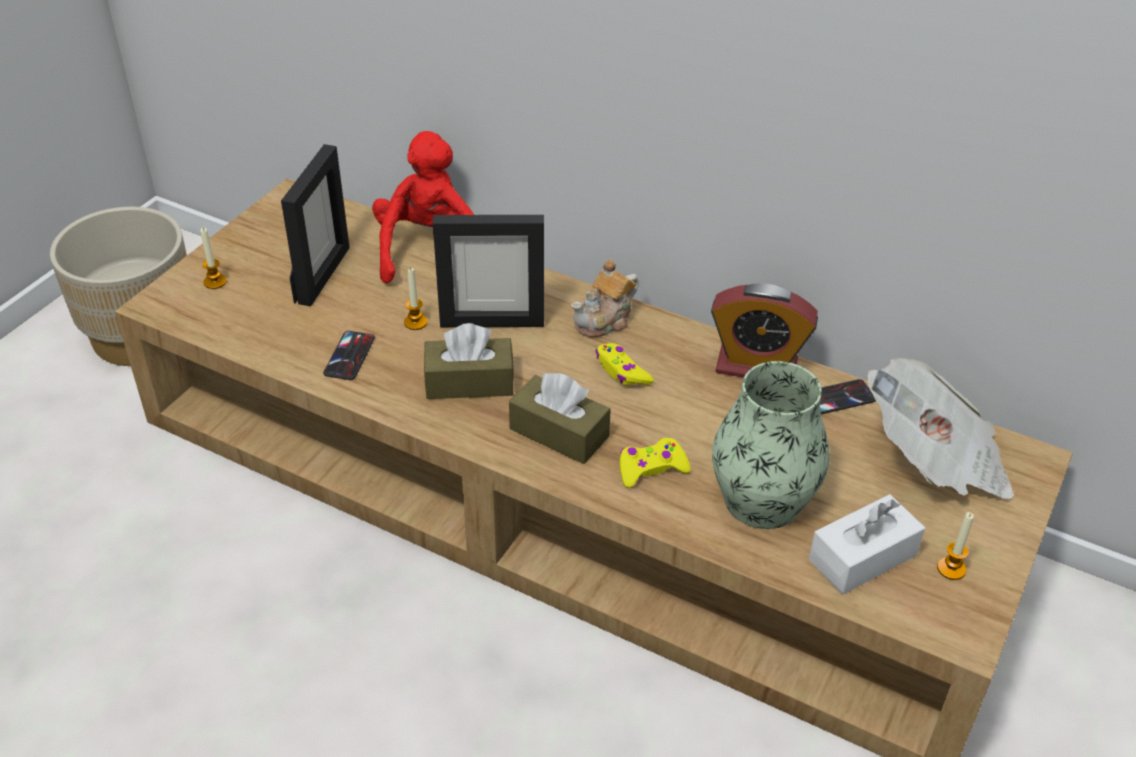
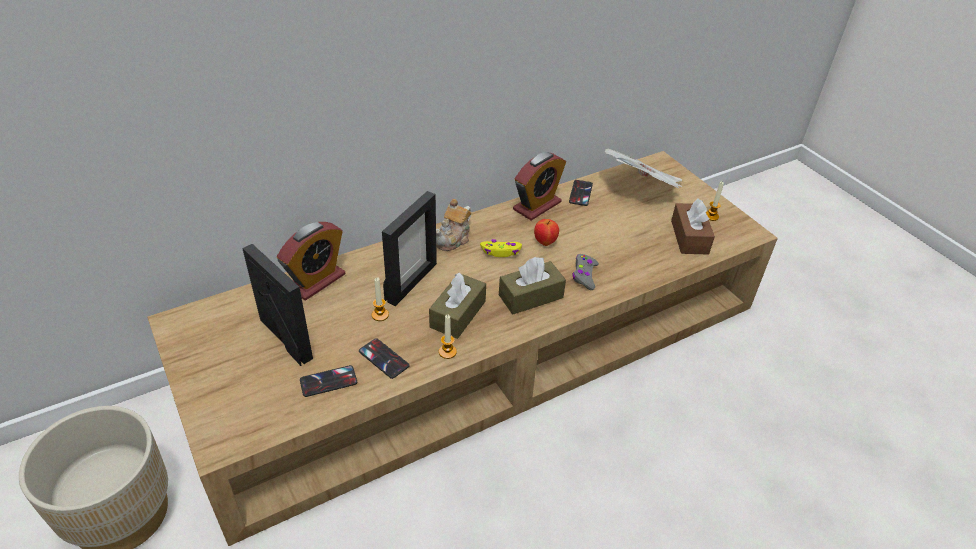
camera: 60 degrees left, 0 degrees up
(215, 282) = (230, 401): candle -> candle (447, 352)
(286, 332) = (328, 381): none -> phone
(429, 253) = (316, 281): red plush toy -> alarm clock
(605, 321) = (453, 239): teapot -> teapot turned 45 degrees clockwise
(651, 469) = (584, 275): yellow game controller -> grey game controller
(683, 404) = (545, 242): none -> apple
(762, 500) = (633, 249): vase -> none
(862, 557) = (689, 237): white tissue box -> brown tissue box

